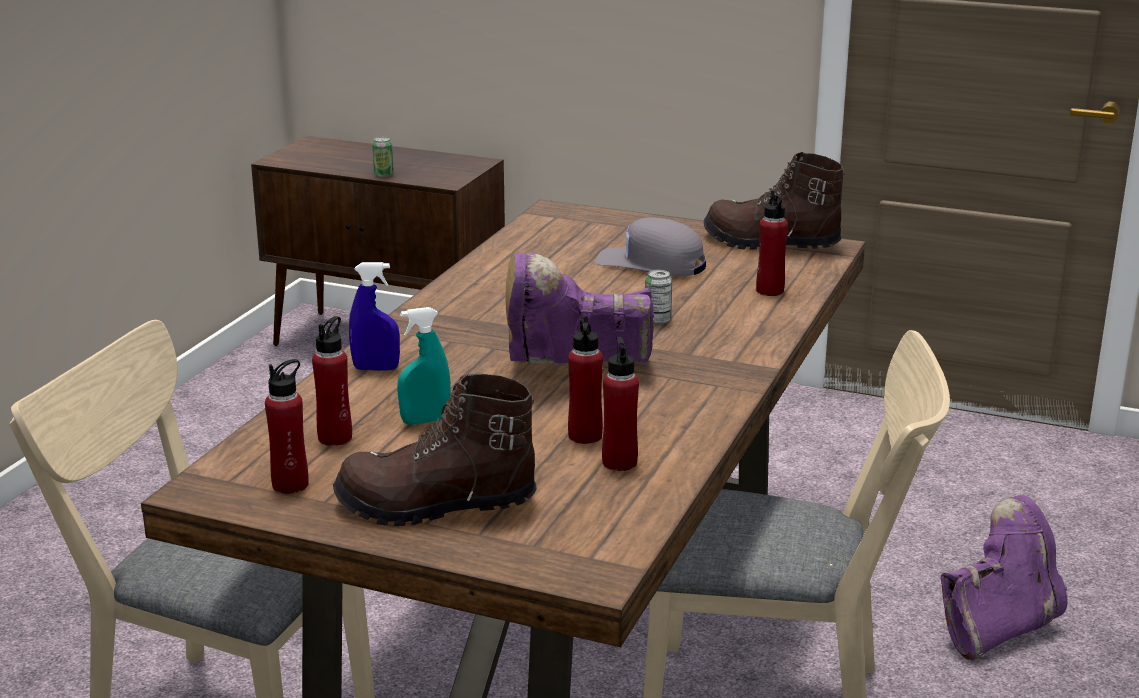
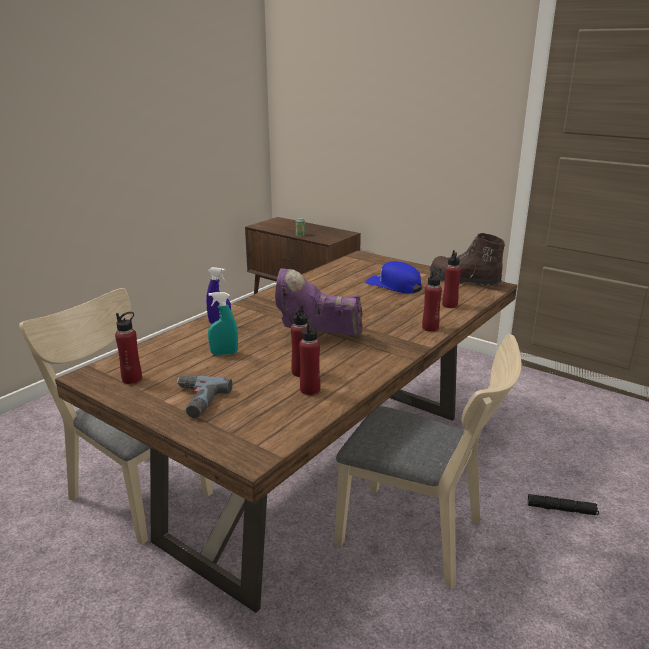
camera: 15 degrees right, 0 degrees up
(335, 438) = (173, 357): red bottle -> red bottle (430, 328)
(436, 506) = (195, 401): brown boot -> power drill
(651, 263) = (394, 285): grey cap -> blue cap
(657, 320) = (379, 314): can -> none
(998, 628) = (561, 509): purple boot -> black flashlight

